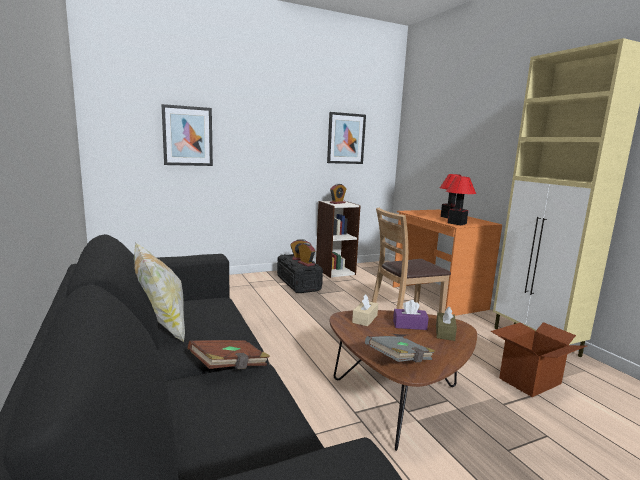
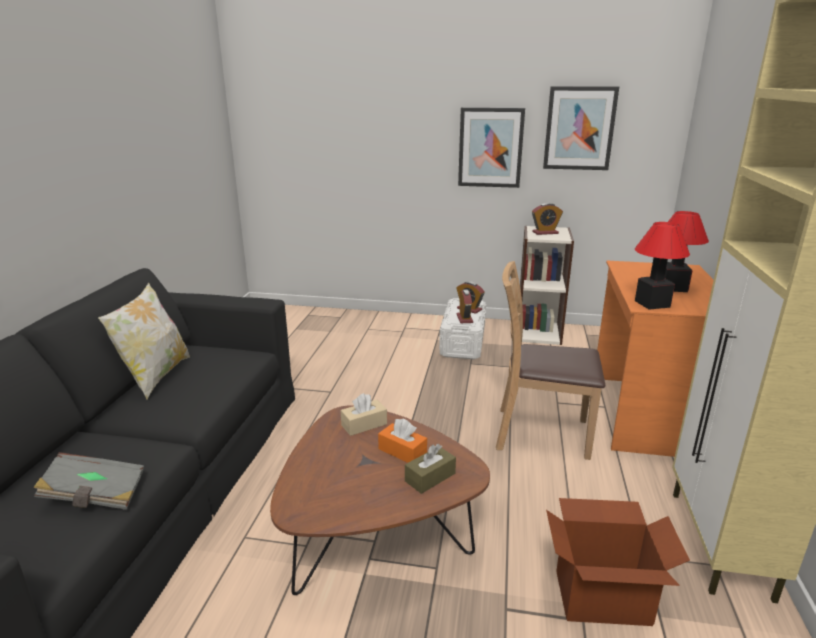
camera: 35 degrees right, 10 degrees up
(187, 136) = (343, 132): picture -> picture (490, 147)
(230, 367) = (148, 438): brown book -> none
(298, 283) = (463, 342): black storage box -> white storage box
(400, 361) = (309, 494): grey book -> grey book (95, 496)
(409, 325) = (402, 451): purple tissue box -> orange tissue box

